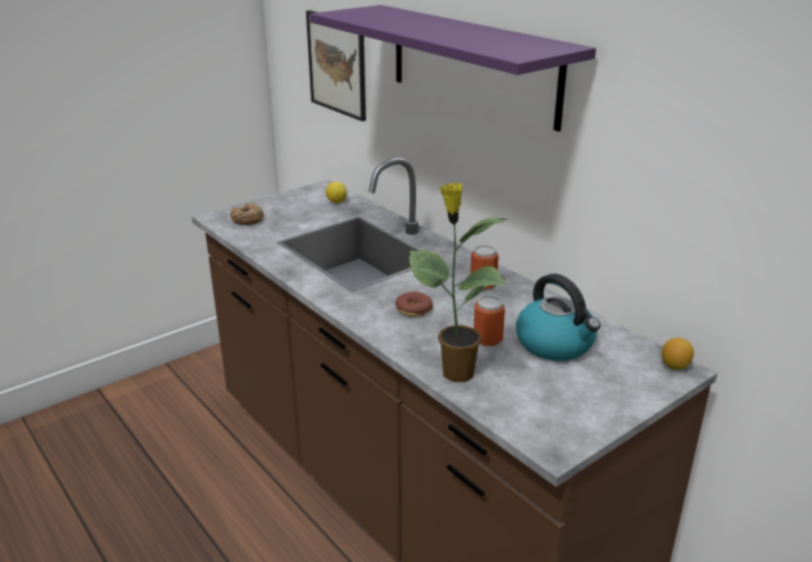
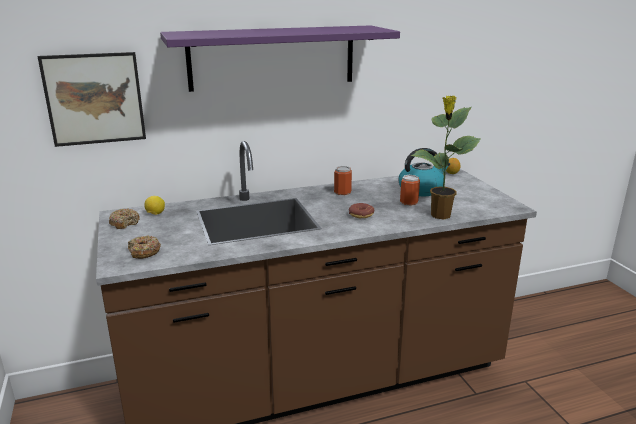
camera: 70 degrees left, 5 degrees down
(306, 196) = (124, 223): none -> donut

